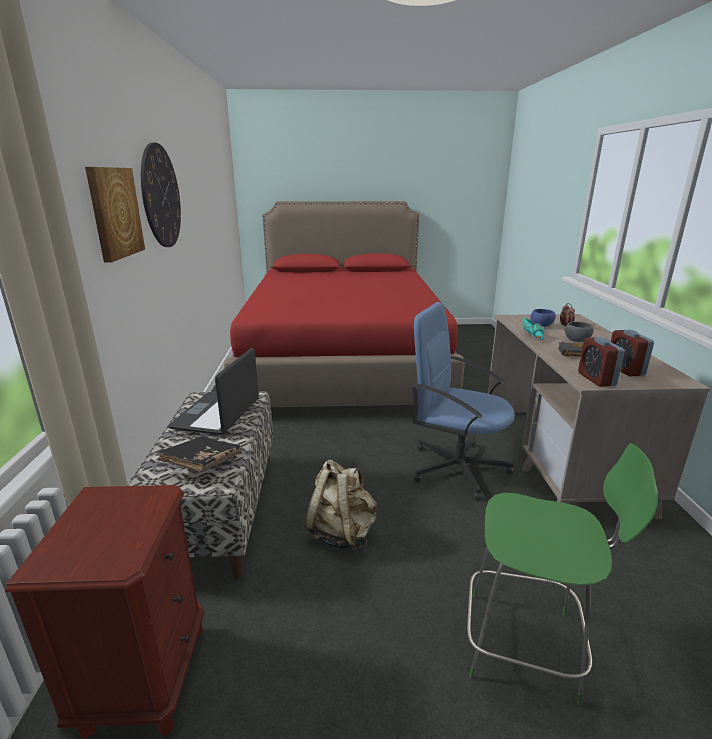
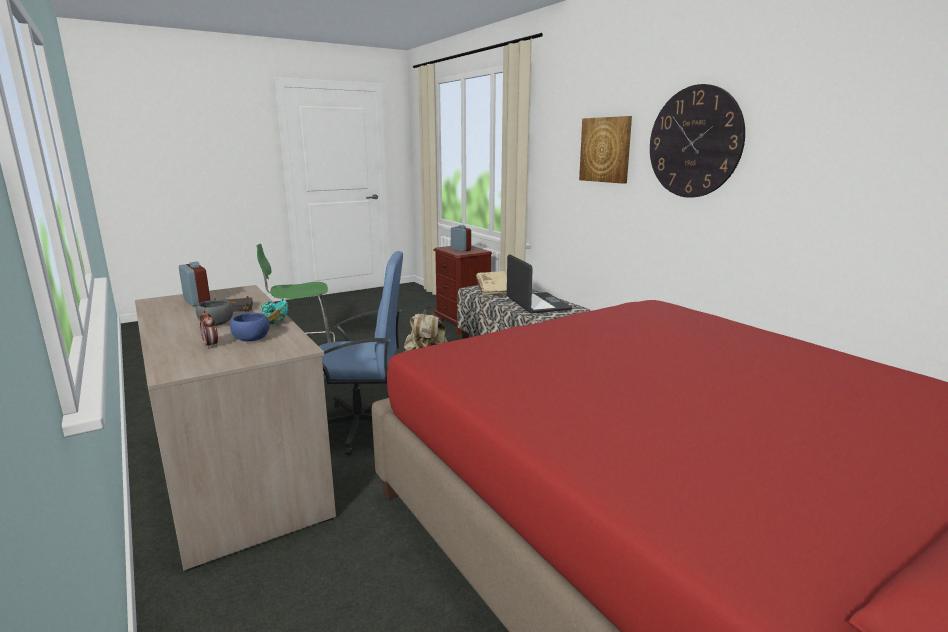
camera: 150 degrees right, 5 degrees down
(202, 464) = (494, 290): black book -> beige book
(596, 379) = (235, 291): alarm clock -> alarm clock (460, 249)

